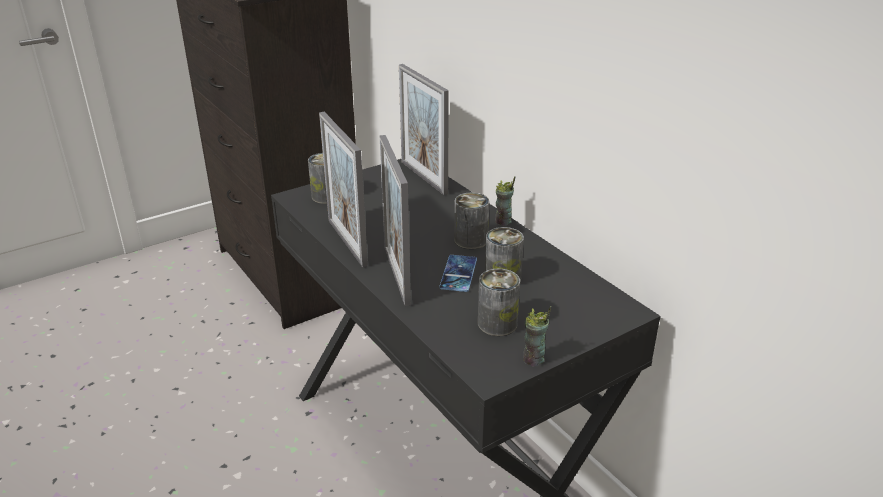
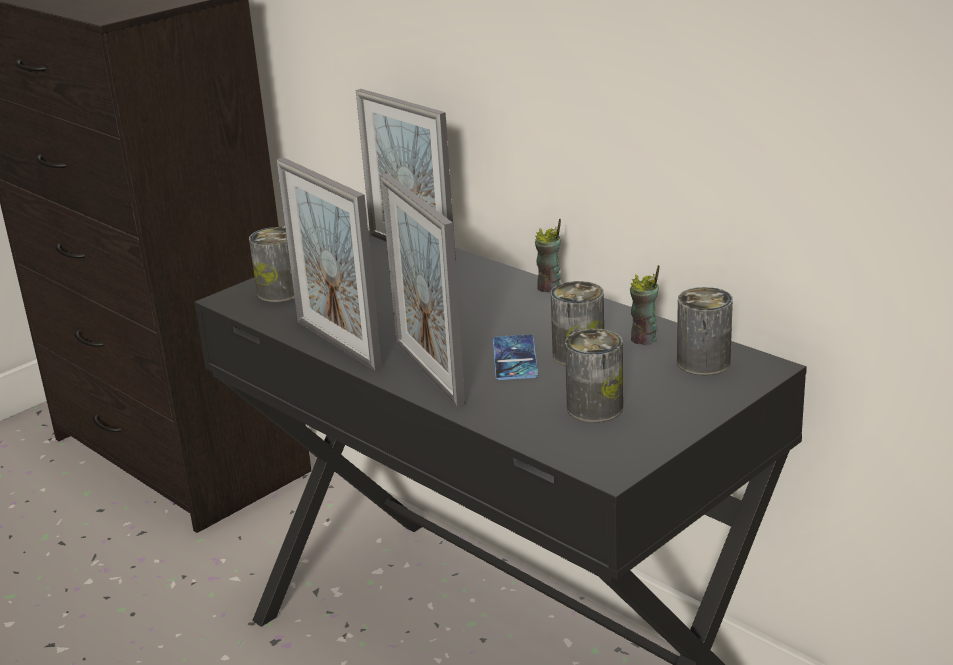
camera: 10 degrees left, 5 degrees down
(471, 240) = (514, 316): can -> can (703, 362)
(533, 360) = (661, 441): cup -> cup (644, 339)

